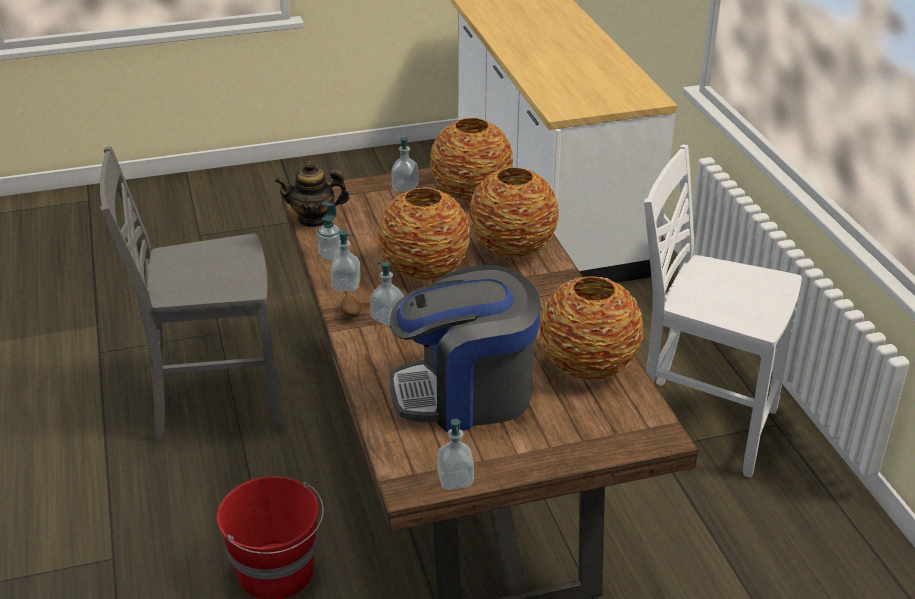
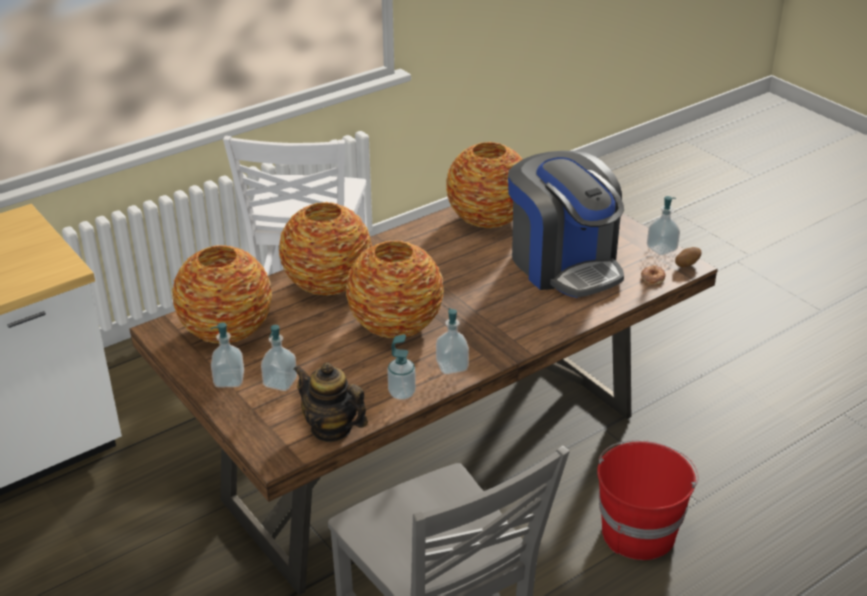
camera: 110 degrees left, 0 degrees up
(314, 219) = (331, 429): teapot -> teapot turned 150 degrees clockwise
(351, 315) = (499, 349): potato -> potato (686, 265)
(387, 318) = (489, 327): soap dispenser -> soap dispenser (280, 382)
(401, 450) = (652, 277): none -> donut

